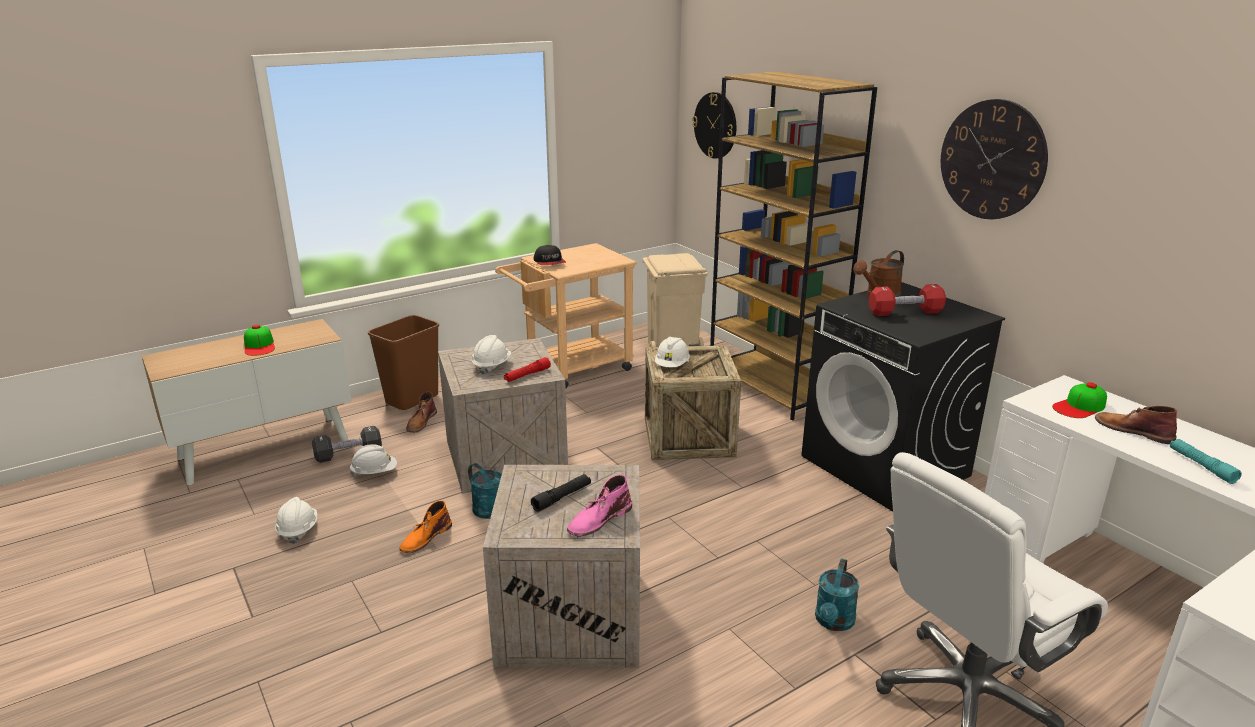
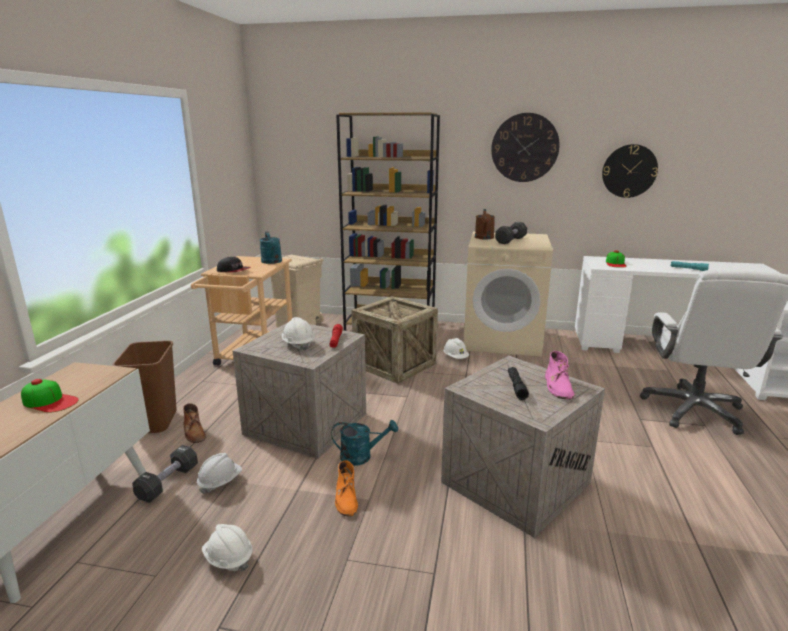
camera: 45 degrees left, 5 degrees down
(672, 365) = (383, 314): white hard hat -> white hard hat (455, 357)
(715, 125) = (293, 159): wall clock -> wall clock (629, 171)
(833, 622) = (610, 411): turquoise watering can -> turquoise watering can (272, 262)
(886, 466) = (503, 340): black washing machine -> beige washing machine
(905, 312) = (510, 240): red dumbbell -> black dumbbell
(1133, 430) = (647, 265): brown boot -> none

